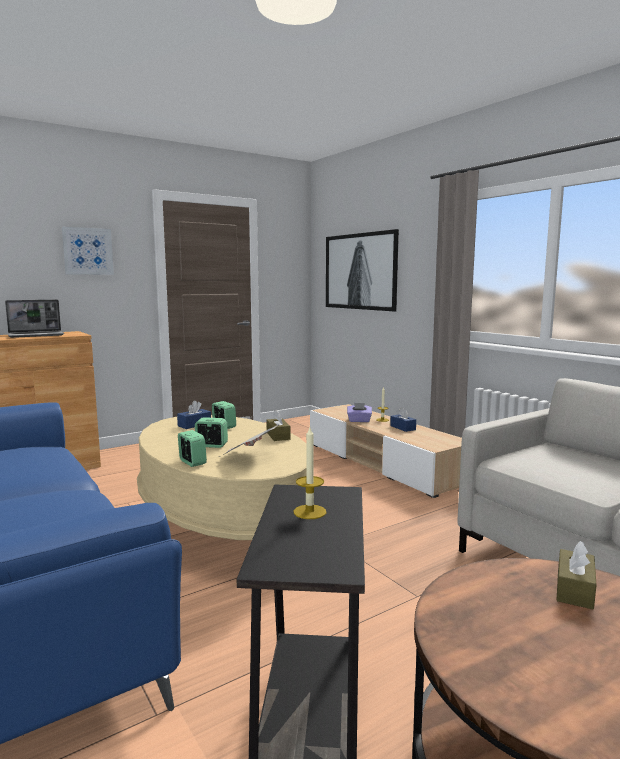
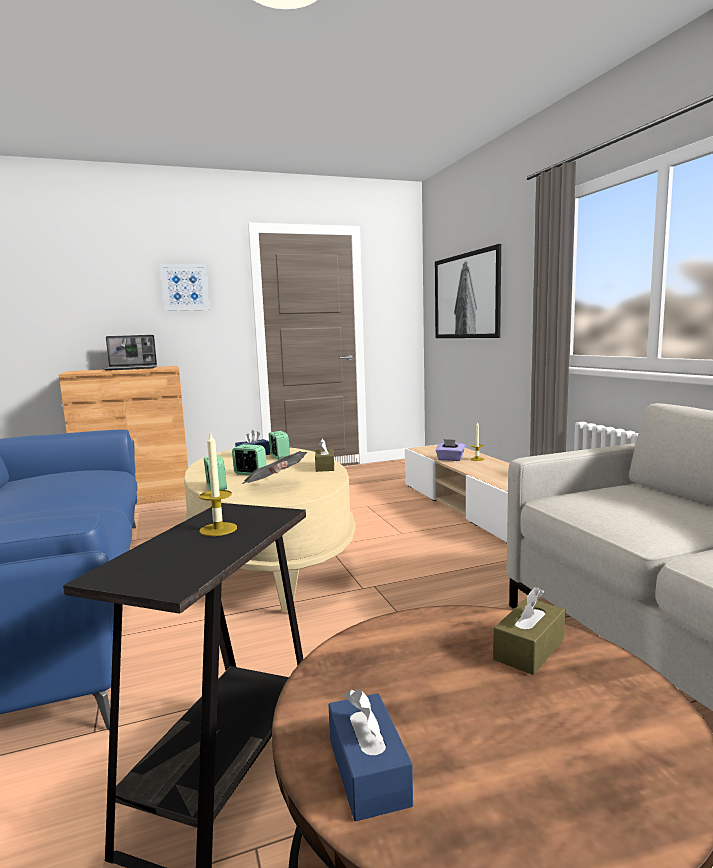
camera: 15 degrees right, 0 degrees up
(403, 428) = (494, 467): blue tissue box -> blue tissue box (368, 771)

